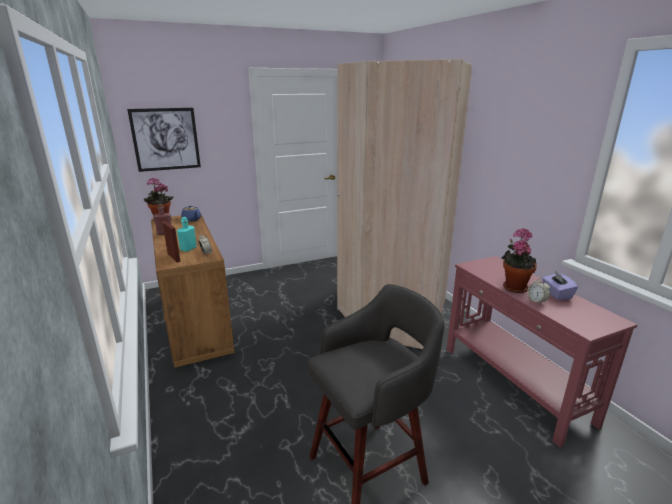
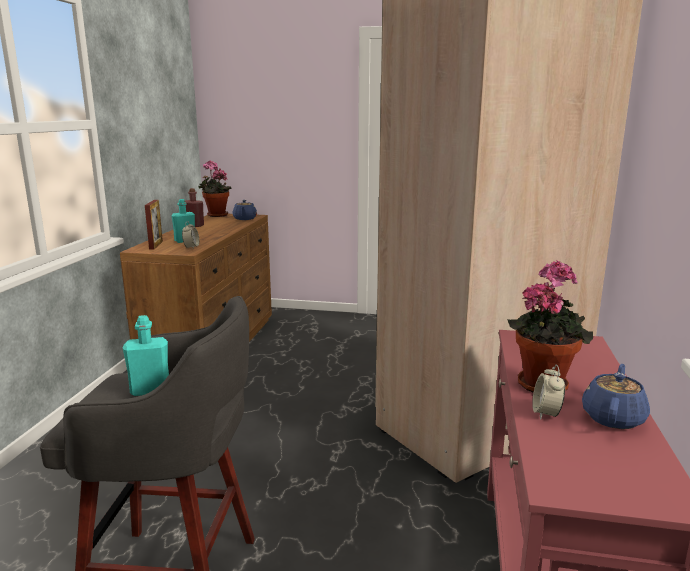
camera: 35 degrees right, 5 degrees down
(165, 139) = (249, 120): picture -> none
(364, 358) = (150, 390): none -> turquoise bottle
(556, 294) = (613, 417): purple tissue box -> blue teapot

